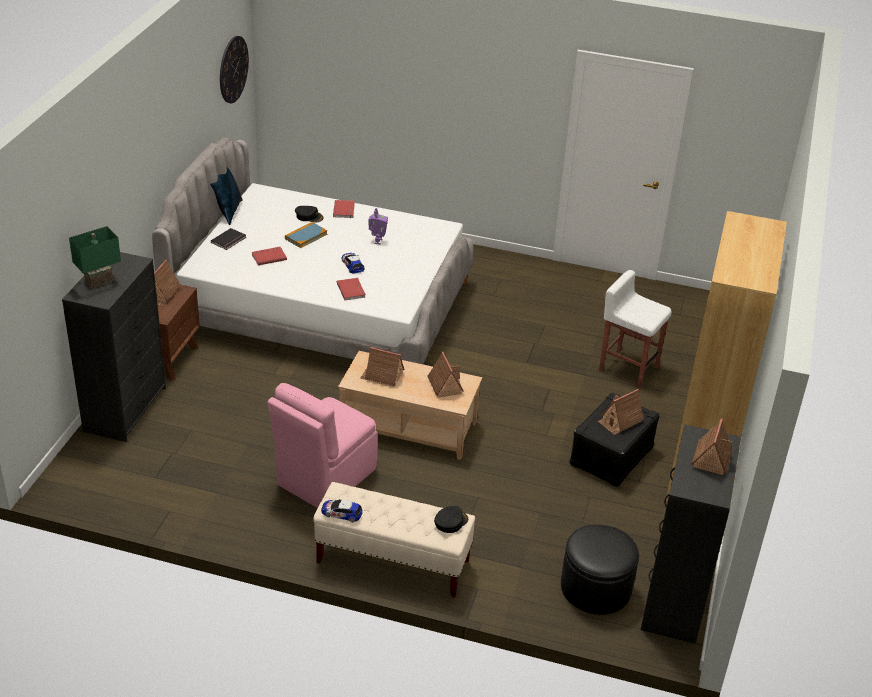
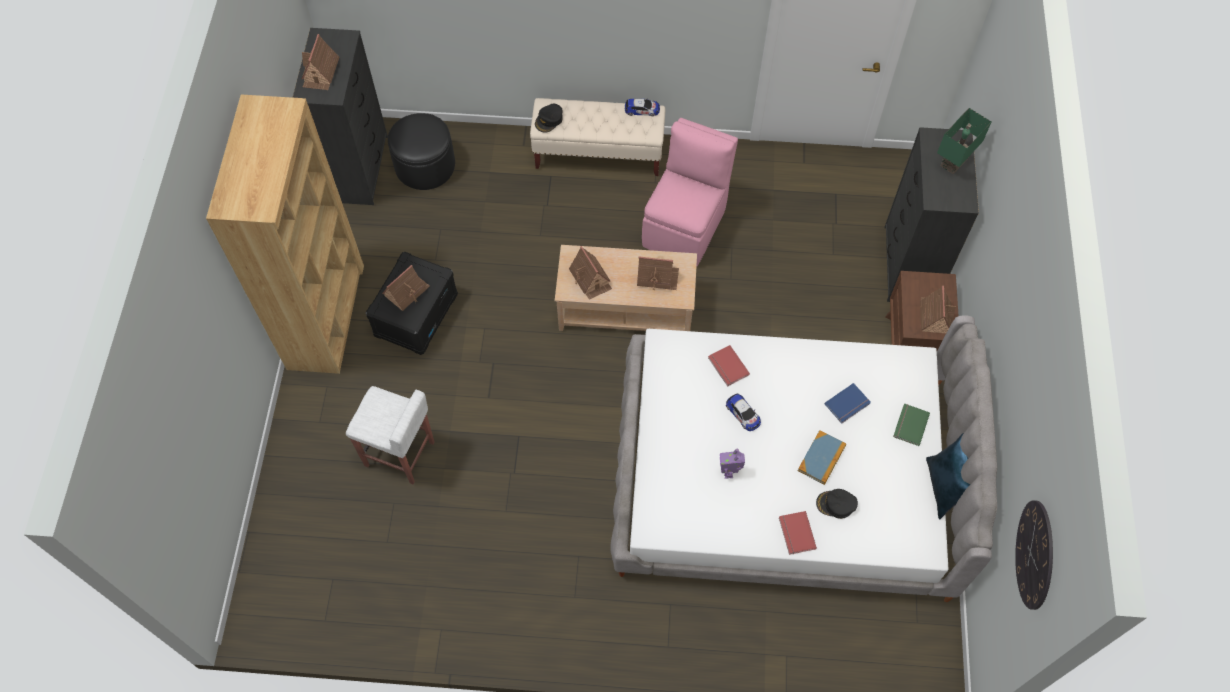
camera: 170 degrees right, 25 degrees up
(229, 240) = (909, 425): black book -> green book
(268, 256) = (848, 404): red book -> blue book

